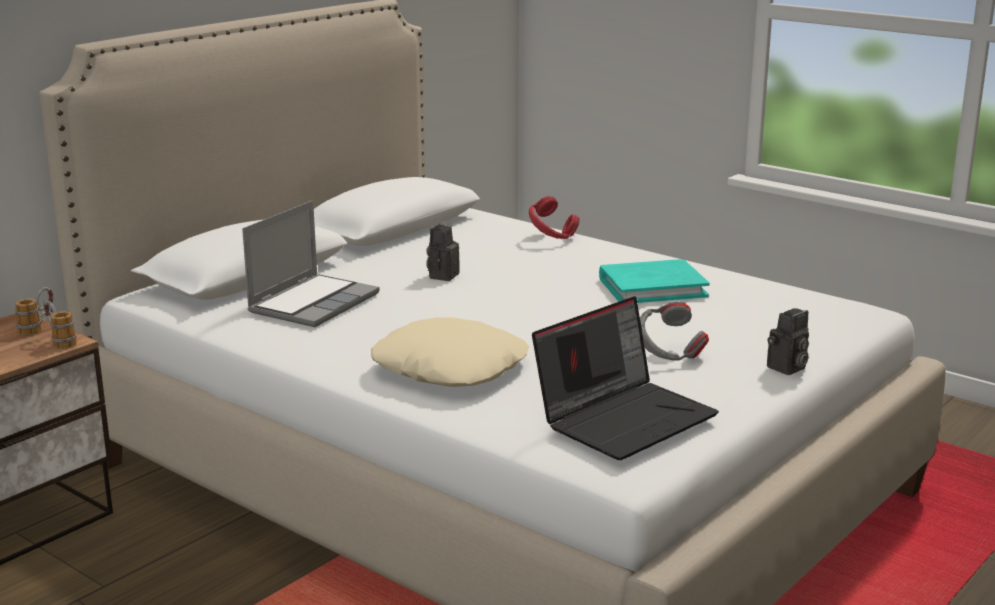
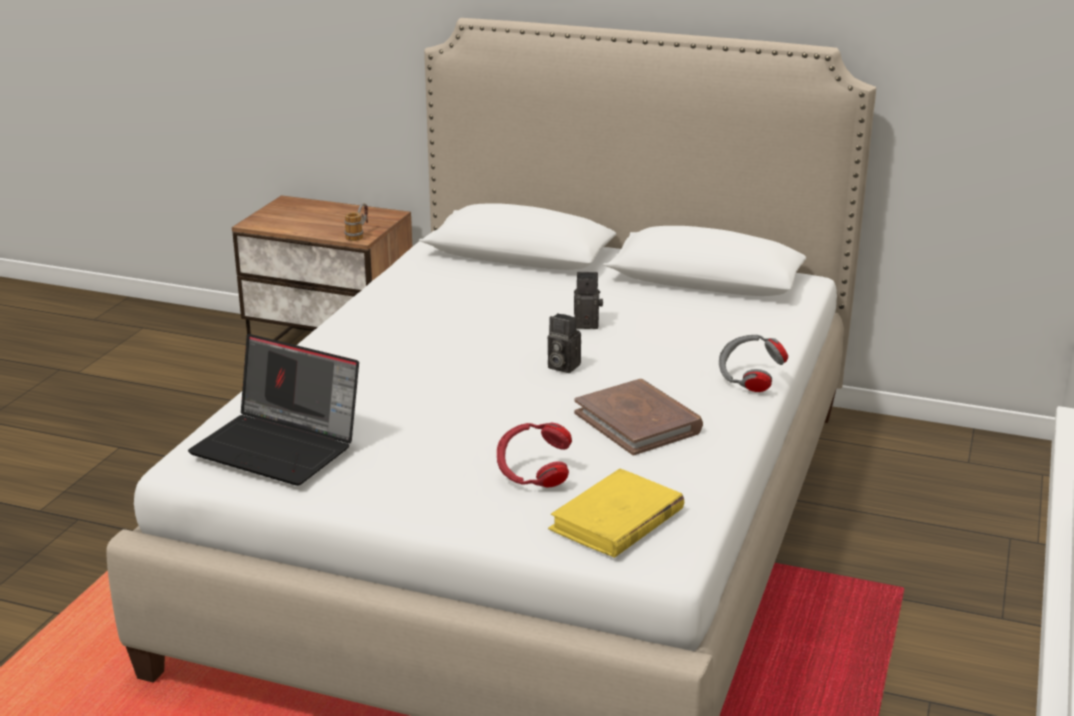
camera: 70 degrees right, 5 degrees up
(38, 327) = (380, 223): mug -> none
(314, 302) = (475, 289): laptop -> none
(451, 367) = (362, 364): beige pillow -> none
(551, 238) = (749, 352): red headphones -> red headphones (533, 477)
(652, 287) = (638, 422): turquoise book -> brown book
(668, 356) = (445, 452): grey headphones -> grey headphones (749, 381)
(786, 369) = (449, 517): camera -> camera (561, 366)
(811, 316) = (616, 520): none -> yellow book

